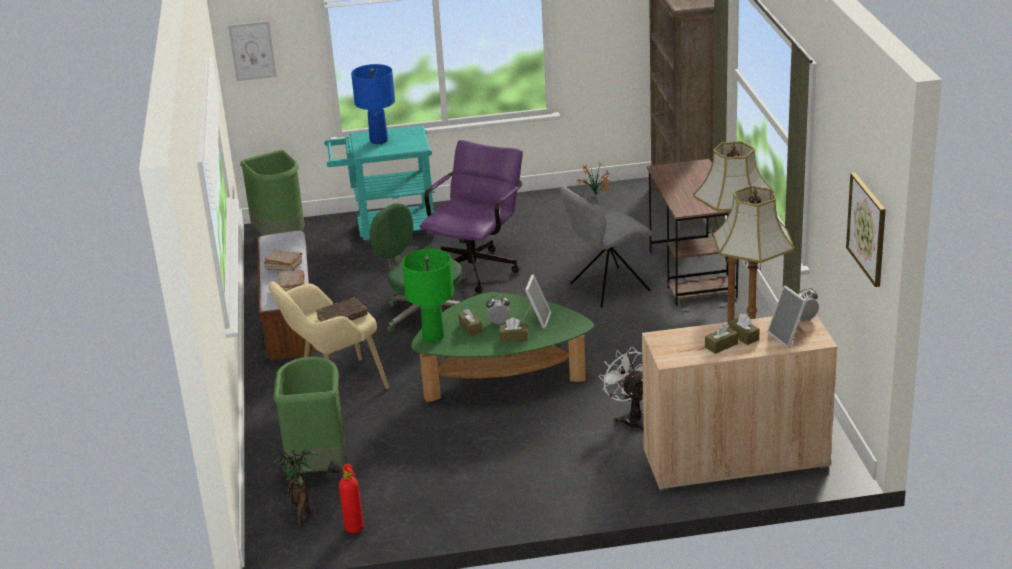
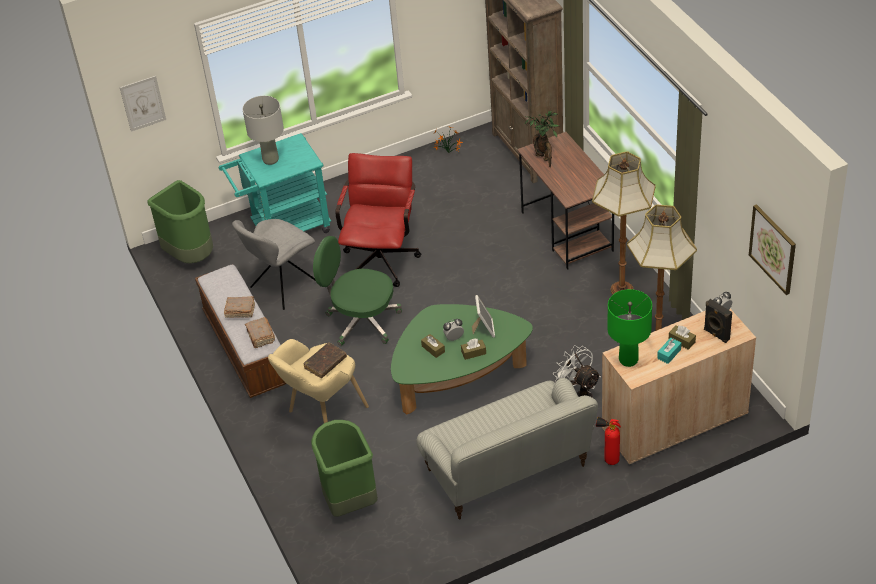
camera: 15 degrees left, 15 degrees up
(302, 515) = (359, 552): potted plant -> potted plant (544, 158)
(351, 527) = (404, 555): fire extinguisher -> fire extinguisher (608, 460)
(379, 140) = (271, 159): blue table lamp -> grey table lamp
(433, 337) = (407, 365): green table lamp -> green table lamp (629, 360)
(477, 267) = (382, 257): purple office chair -> red office chair
(513, 471) = (508, 471): none -> sofa
(607, 288) = (502, 261): grey chair -> grey chair (283, 286)
(721, 345) = (669, 354): brown tissue box -> turquoise tissue box
(788, 337) = (716, 335): picture frame -> black speaker

